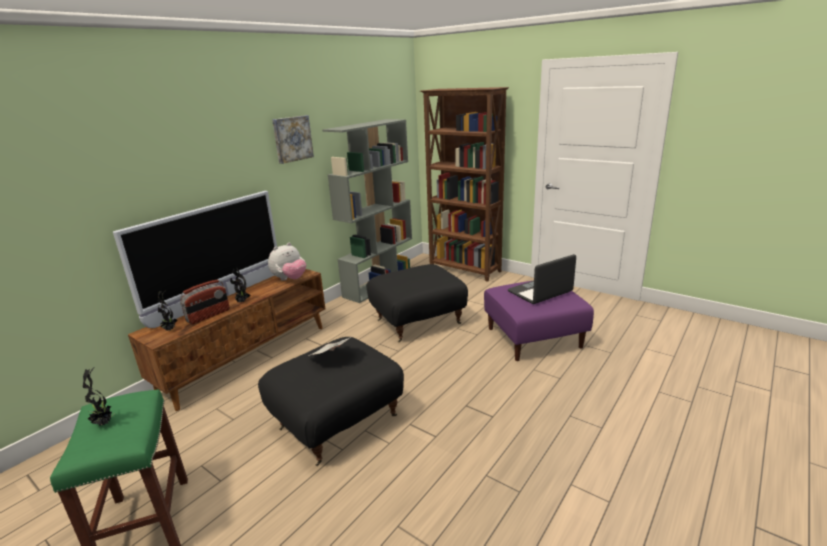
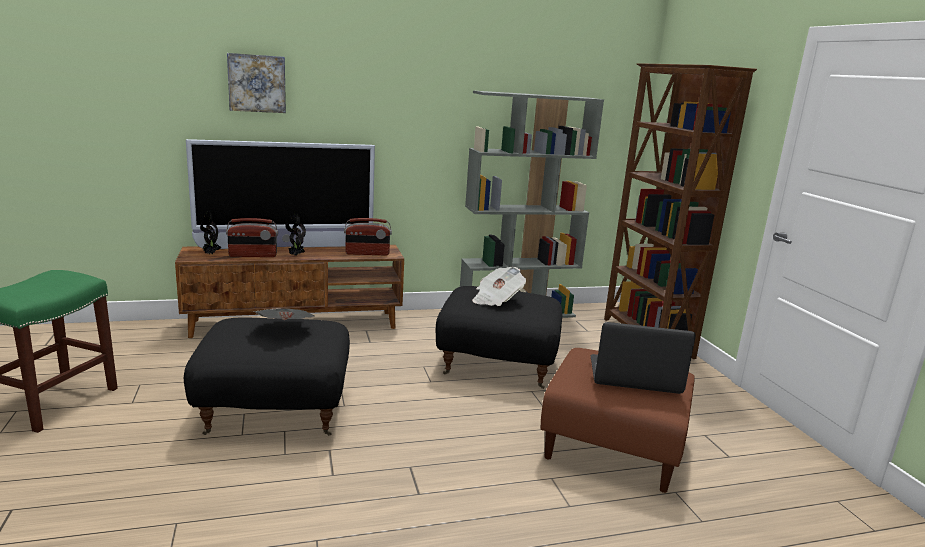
camera: 35 degrees right, 5 degrees down
(104, 423) = (35, 283): potted plant -> none
(290, 279) = (367, 253): plush toy -> radio
(292, 139) = (427, 93): picture -> picture (257, 83)
(413, 278) = (496, 299): none -> newspaper
(533, 338) = (612, 447): purple ottoman -> brown ottoman

